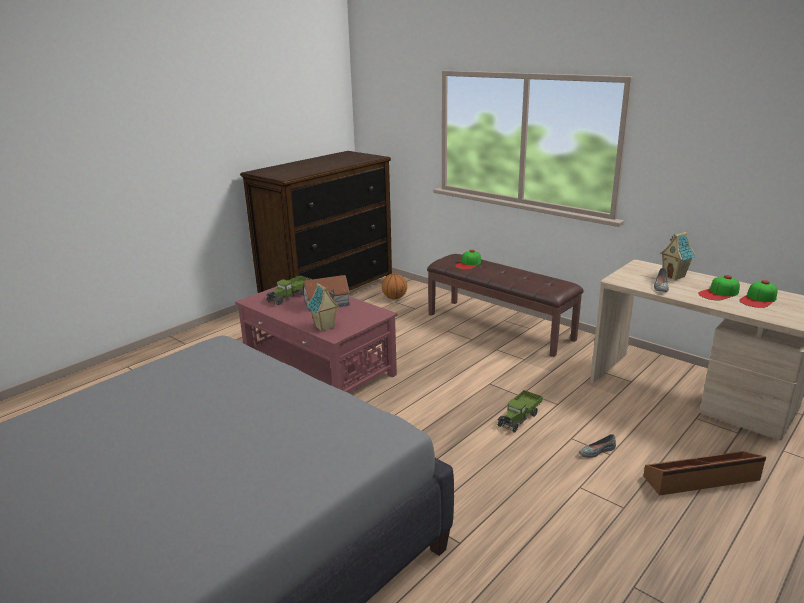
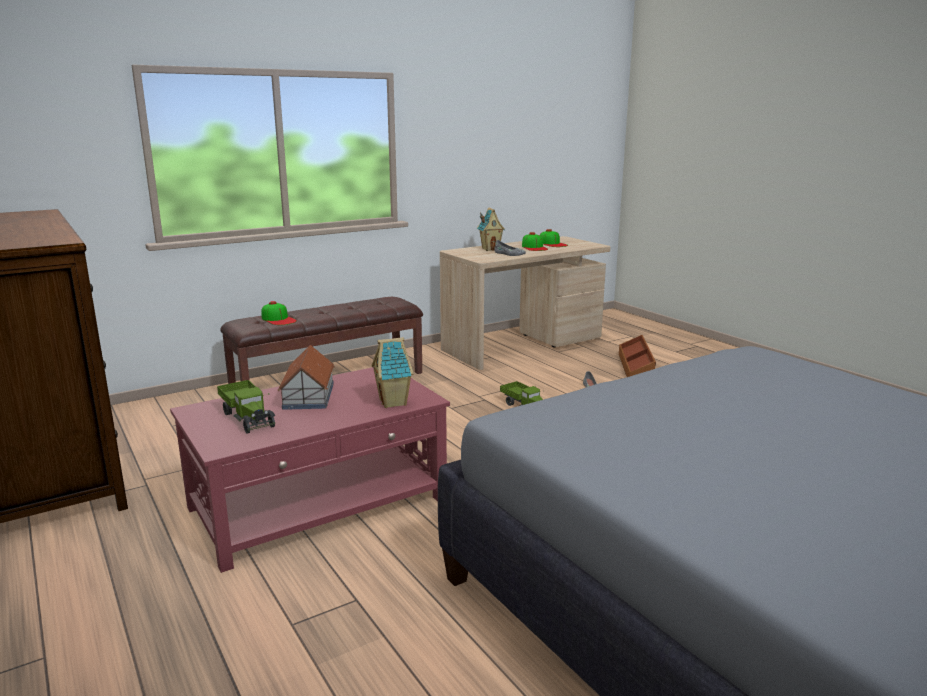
camera: 75 degrees left, 5 degrees down
(394, 298) = (159, 424): basketball -> none

